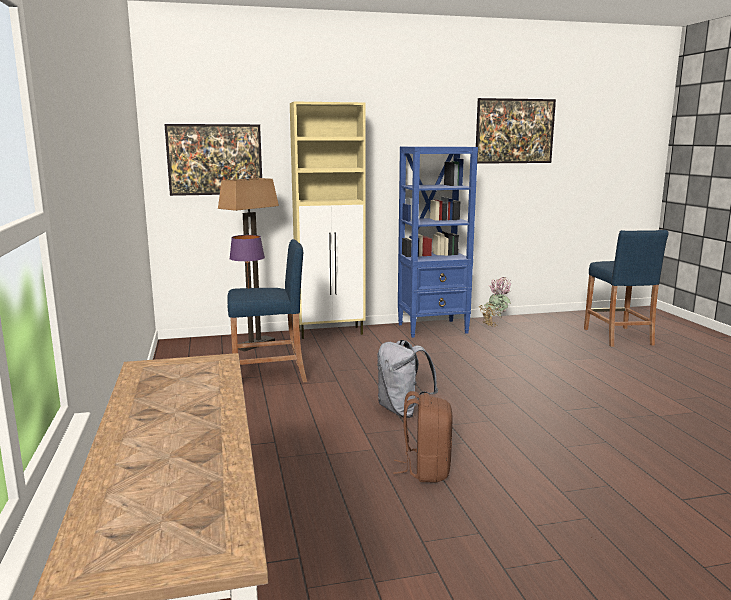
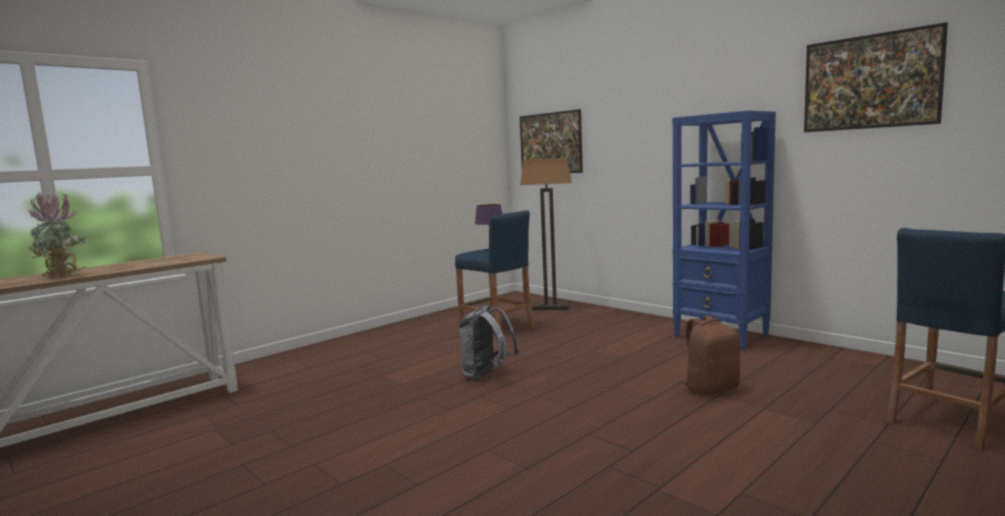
camera: 60 degrees right, 5 degrees down
(331, 332) = (624, 315): beige cabinet -> none
(425, 470) = (381, 407): brown backpack -> brown backpack (710, 388)
(494, 325) = (804, 353): potted plant -> potted plant (63, 276)

